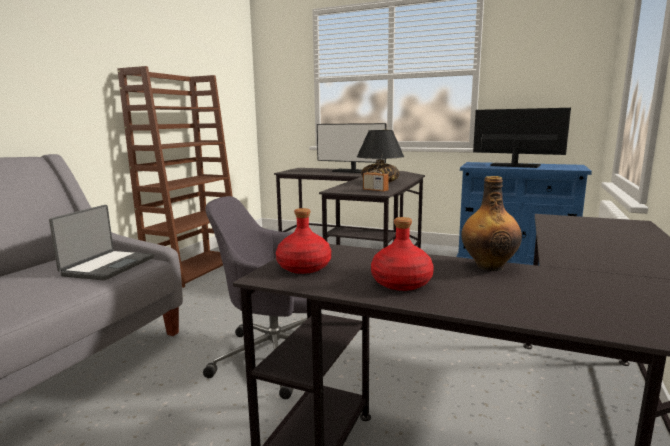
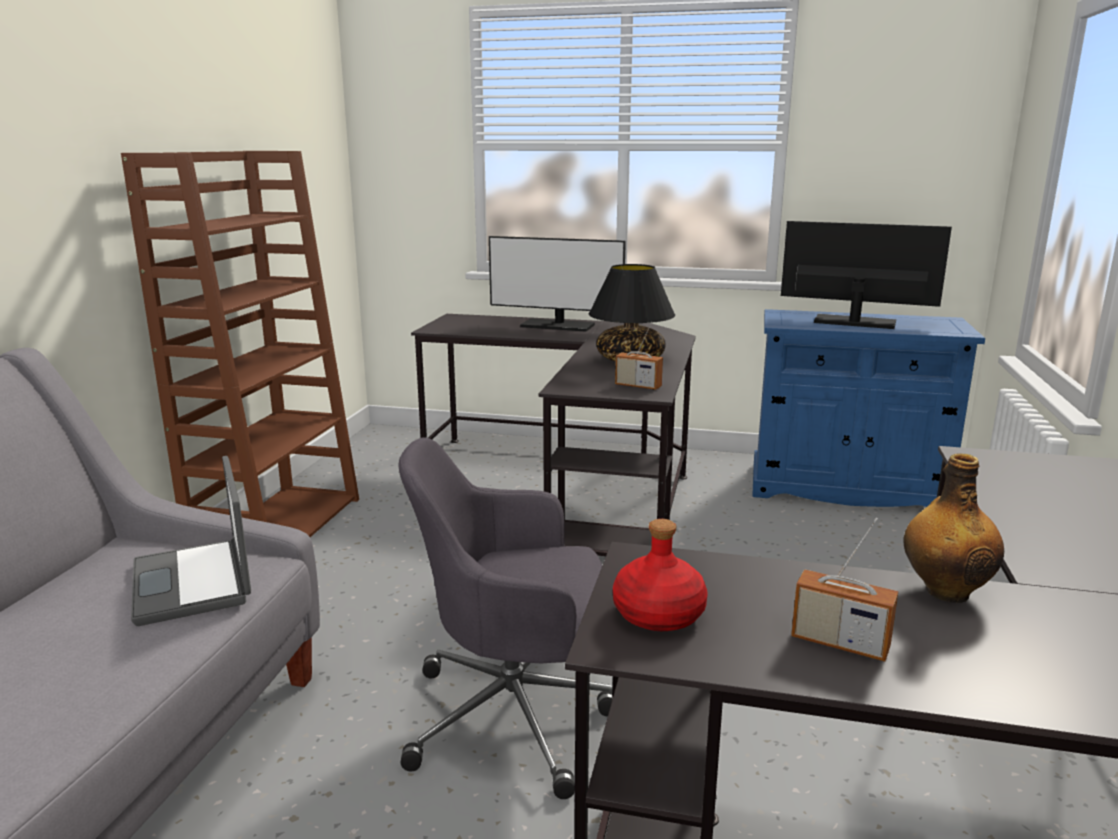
camera: 10 degrees left, 5 degrees up
(107, 266) = (195, 582): laptop -> laptop turned 150 degrees clockwise
(402, 283) = (840, 643): red bottle -> radio

